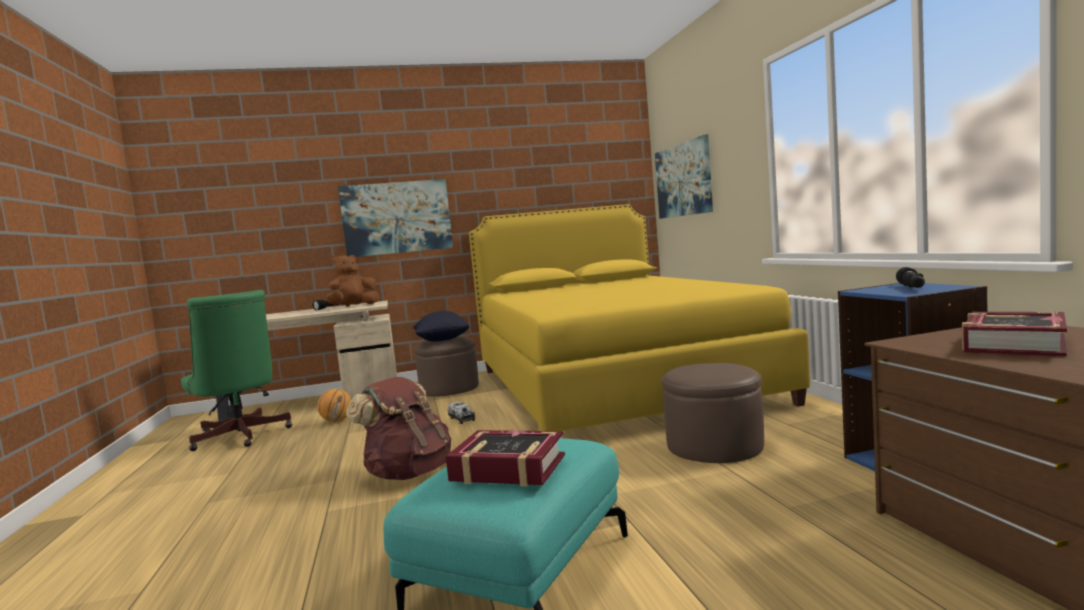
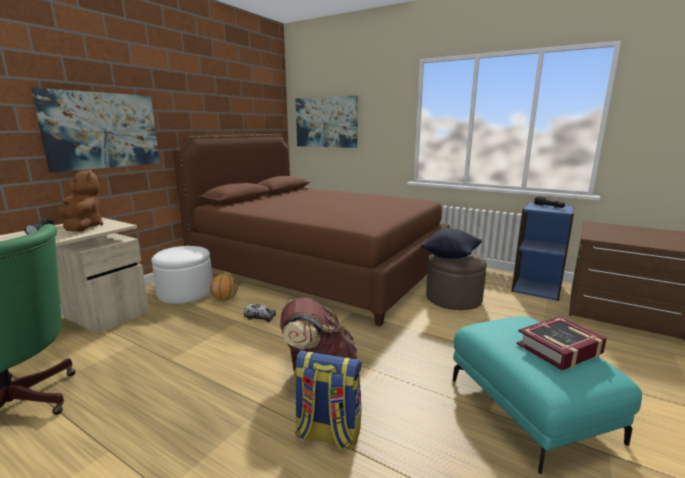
camera: 45 degrees left, 10 degrees up
(330, 512) = (327, 434): none -> backpack
(337, 421) = (125, 351): basketball -> basketball (225, 299)
(353, 306) = (83, 227): brown plush toy -> brown plush toy turned 135 degrees clockwise
(442, 341) = (181, 252): black pillow -> black pillow (451, 256)
(449, 388) = (185, 292): brown ottoman -> white ottoman
(613, 385) = (320, 268): yellow bed -> brown bed
(1013, 345) = (630, 236): book -> none

